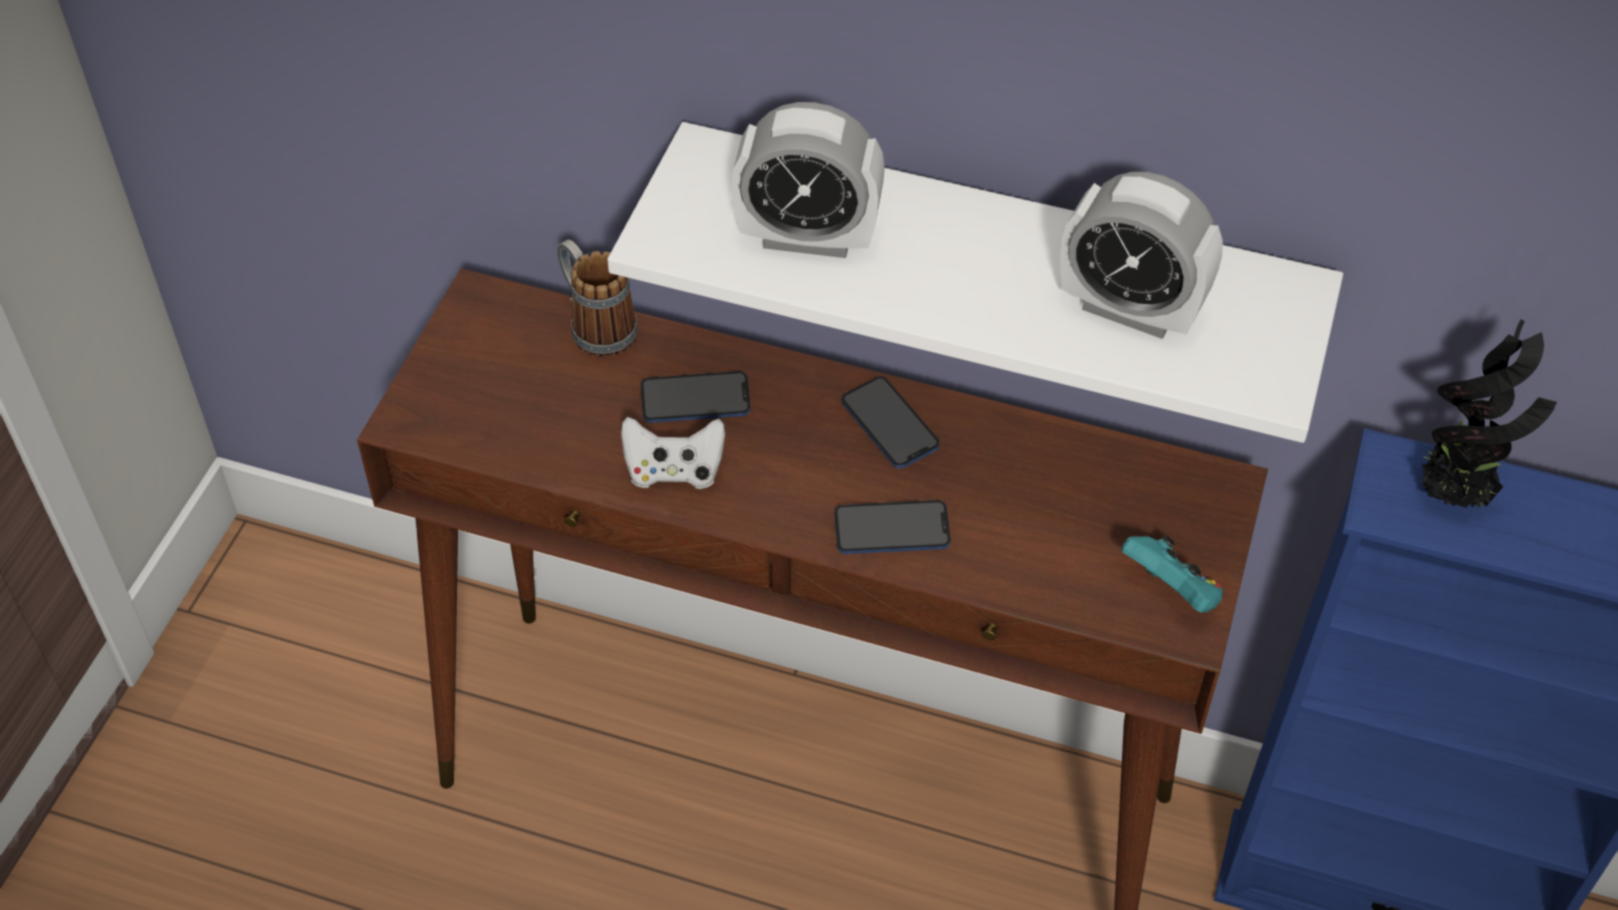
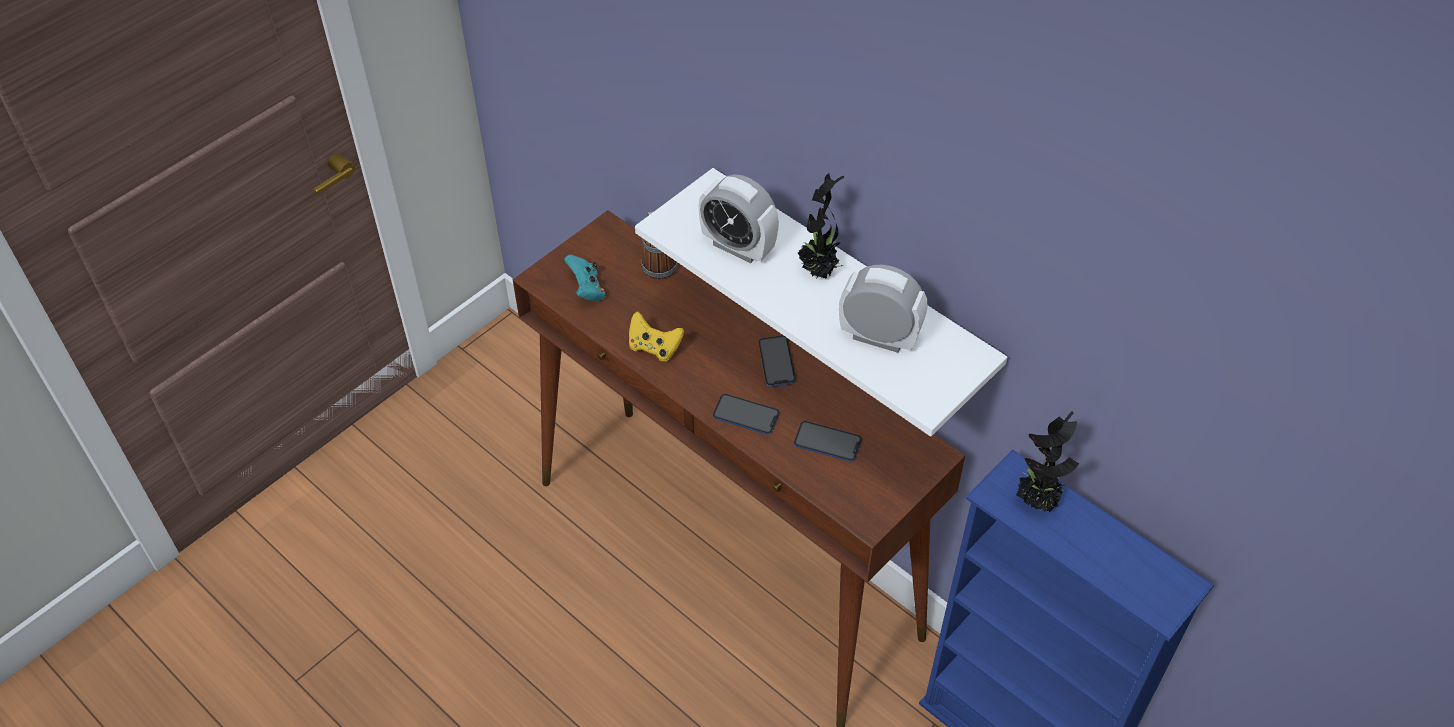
camera: 25 degrees right, 0 degrees up
(674, 471) = (654, 348): white game controller -> yellow game controller
(695, 399) = (685, 315): phone -> phone (827, 442)
(966, 234) = (819, 271): none -> potted plant
(1130, 309) = (879, 337): alarm clock -> alarm clock turned 150 degrees clockwise
(1172, 592) = (872, 499): turquoise game controller -> turquoise game controller (587, 289)

